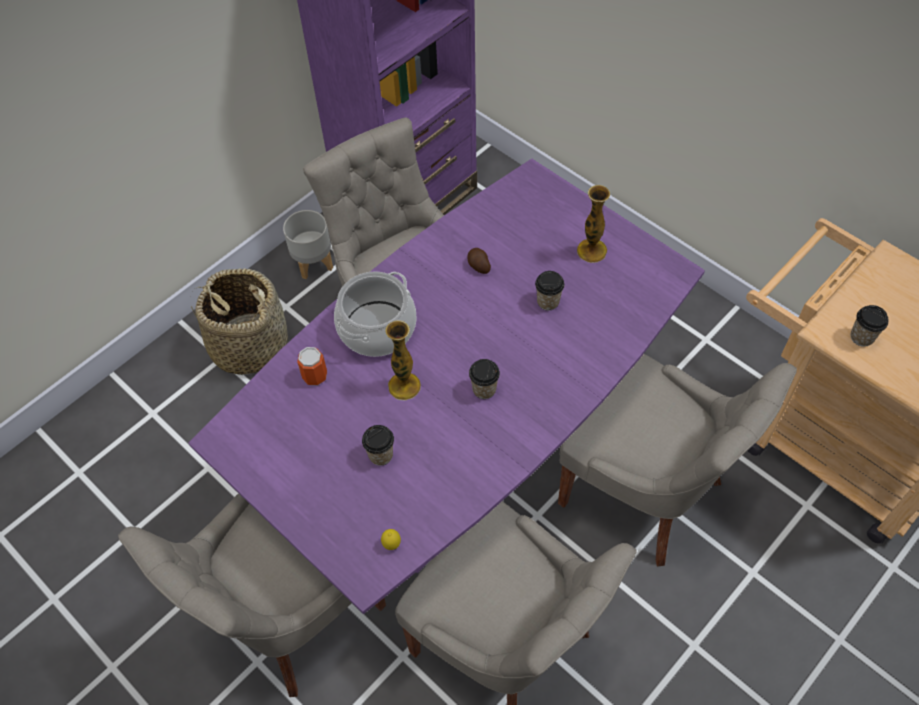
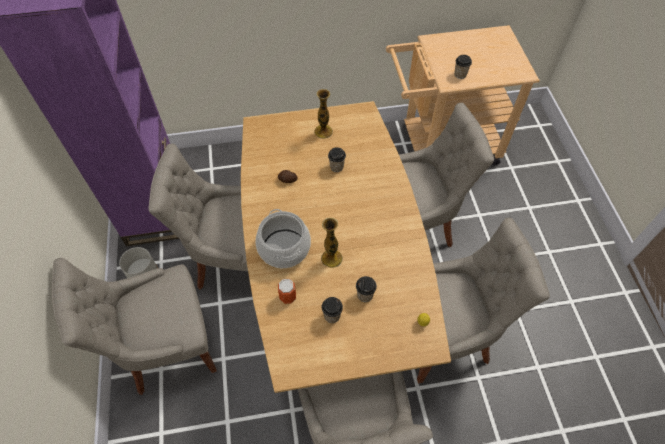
camera: 55 degrees left, 0 degrees up
(249, 345) = (167, 347): basket -> grey chair
(464, 457) = (332, 287): purple dining table -> brown dining table
(484, 389) = (364, 225): cup -> cup (332, 316)

